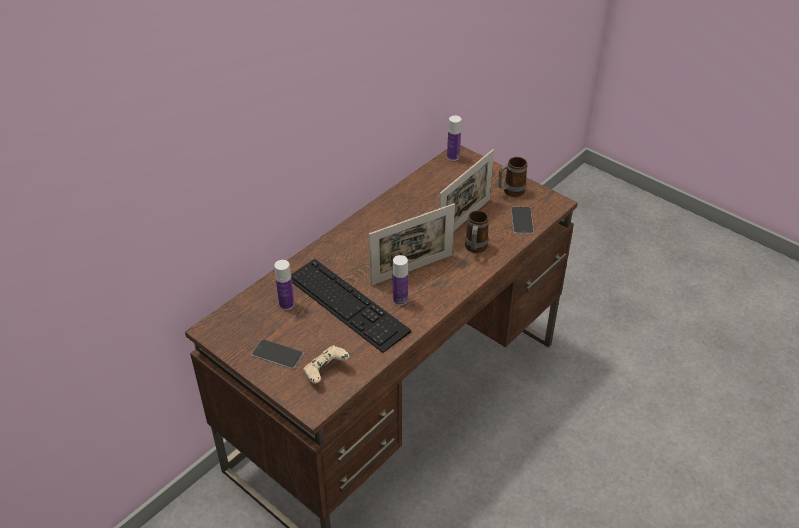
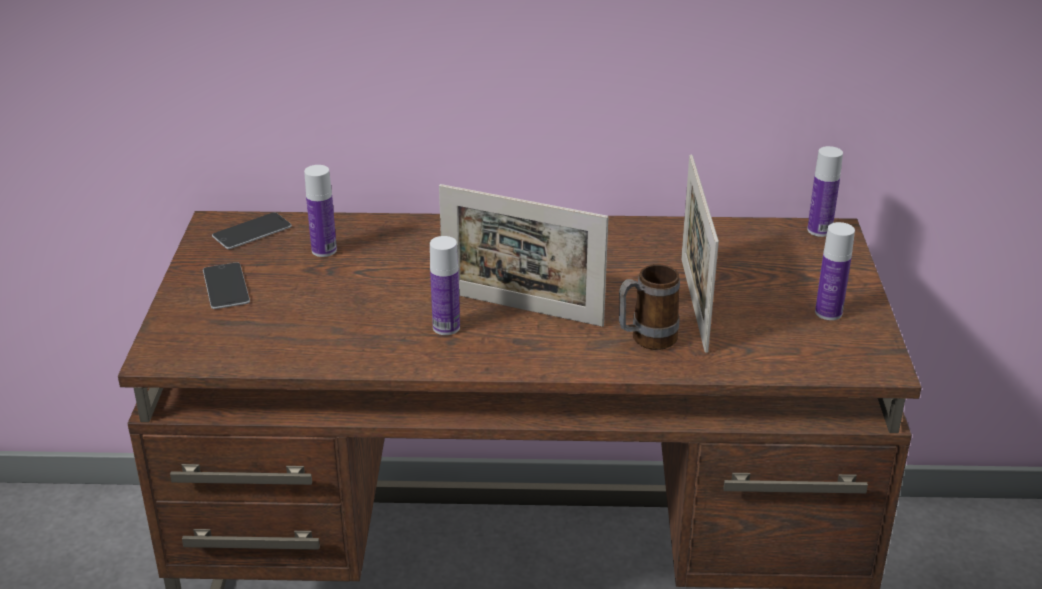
camera: 50 degrees right, 10 degrees down
(326, 372) = (234, 335): beige game controller -> none
(347, 304) = (381, 291): keyboard -> none
(464, 221) = (694, 303): picture frame -> picture frame turned 90 degrees clockwise
(510, 192) = (828, 312): mug -> bottle
(522, 220) = (781, 353): phone -> phone (252, 231)

